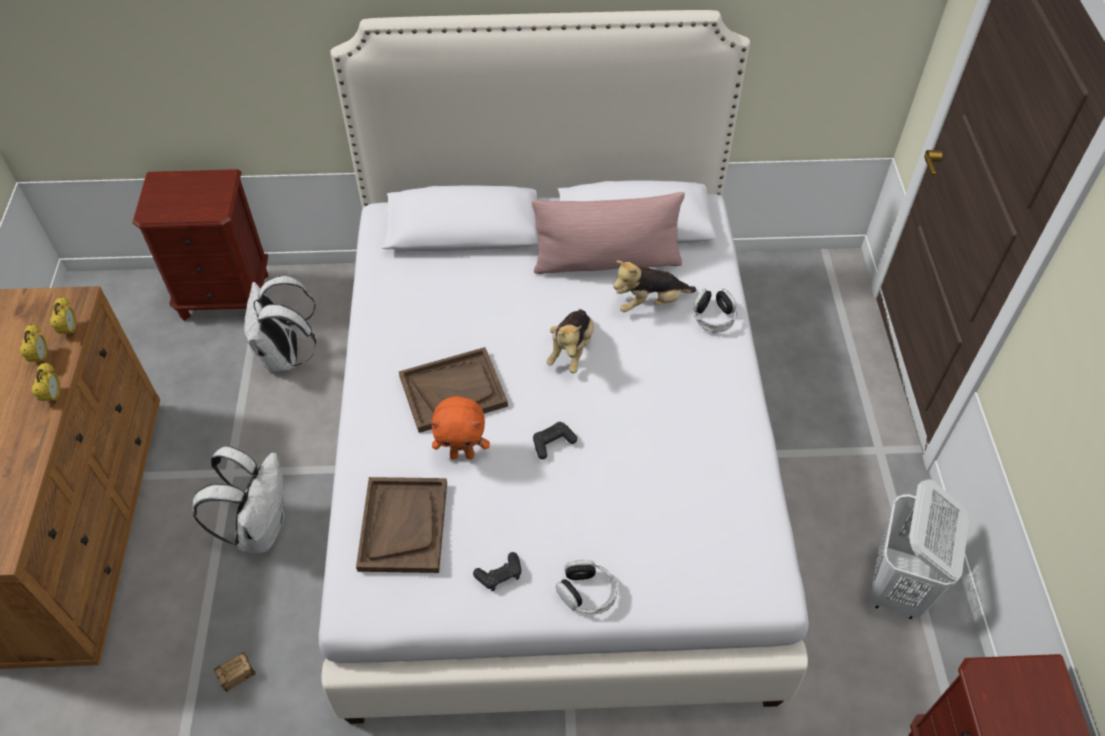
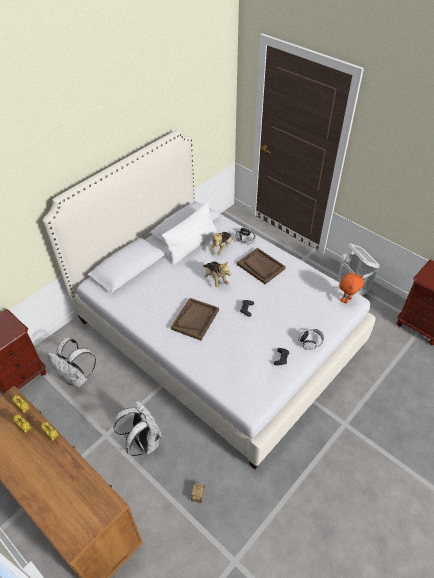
camera: 45 degrees left, 5 degrees down
(403, 525) = (234, 370): brown tray -> brown tray (260, 266)
(462, 454) = (224, 335): orange plush toy -> orange plush toy (346, 300)
(606, 262) = (192, 245): pink pillow -> white pillow

